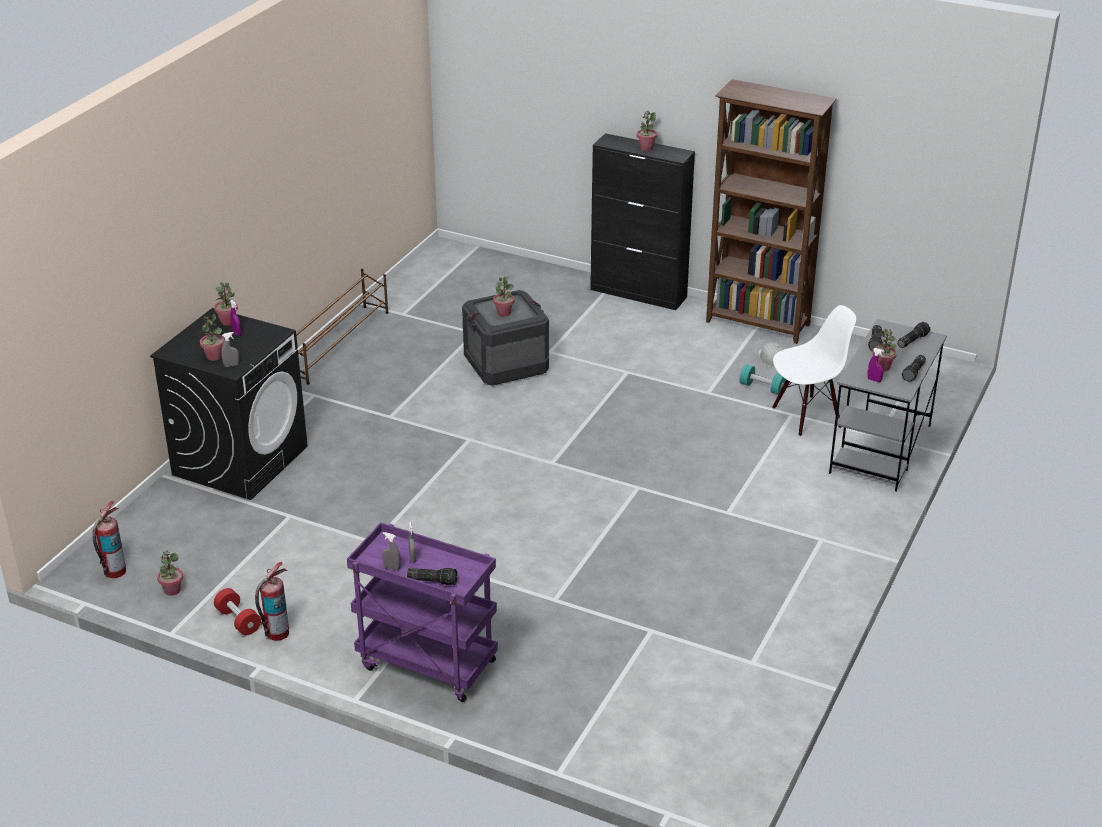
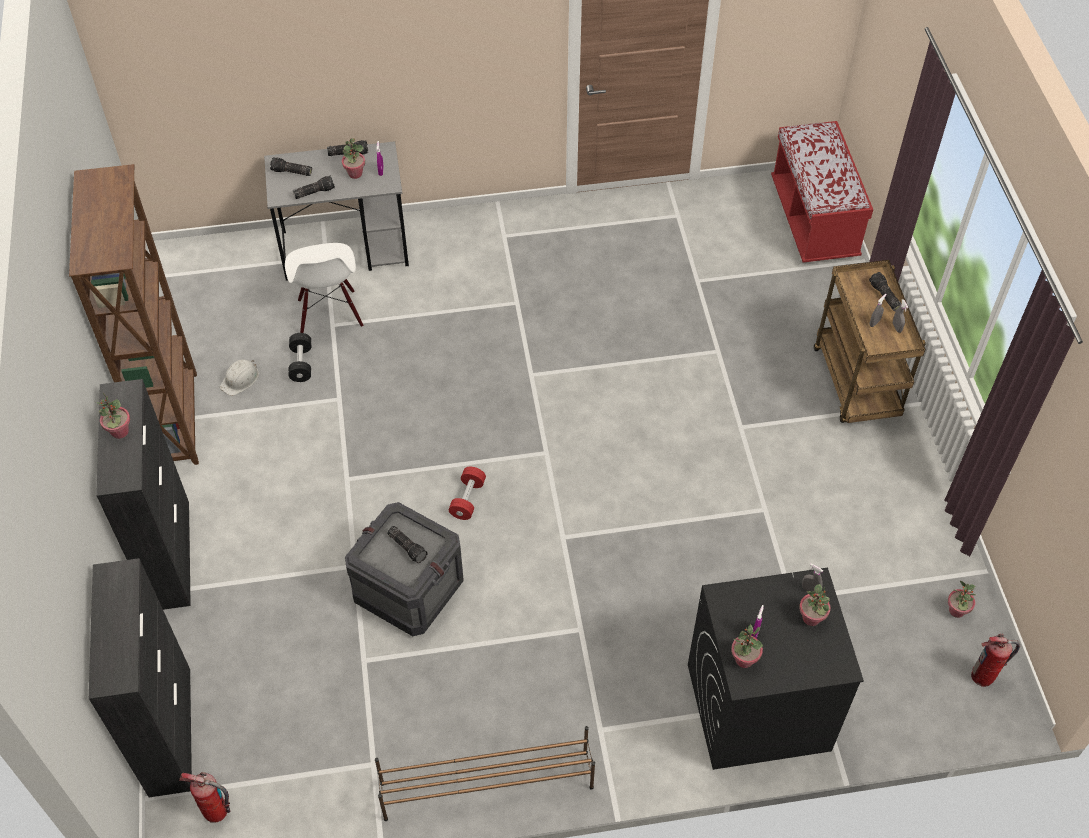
camera: 125 degrees left, 20 degrees up
(238, 620) = (937, 534): red dumbbell -> red dumbbell (467, 499)
(277, 633) = (922, 497): fire extinguisher -> fire extinguisher (216, 811)
(425, 664) = (857, 384): purple cart -> brown cart
(504, 313) = (408, 547): potted plant -> flashlight
(510, 262) = (170, 730): none -> black cabinet
(656, 761) = (814, 220): none -> red bench
(762, 388) = (301, 364): turquoise dumbbell -> black dumbbell
(806, 416) = (329, 313): white chair -> white chair turned 135 degrees counterclockwise

